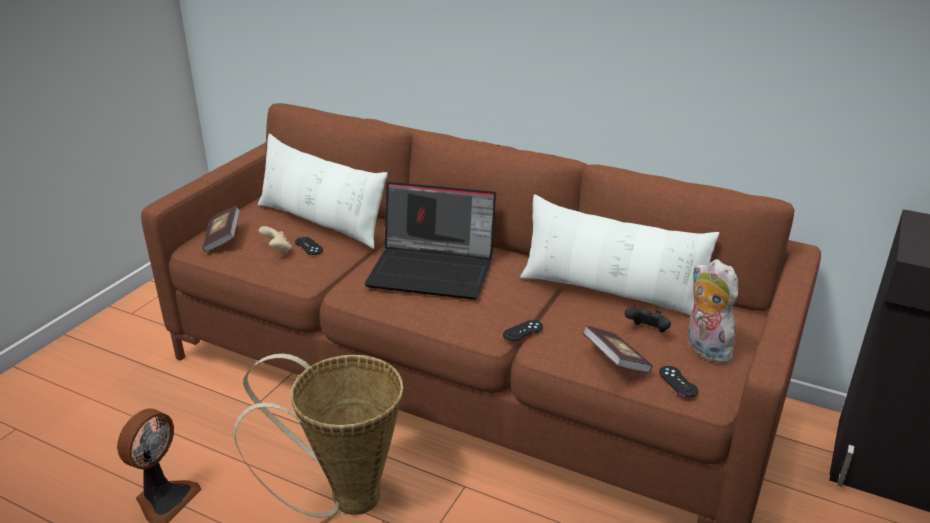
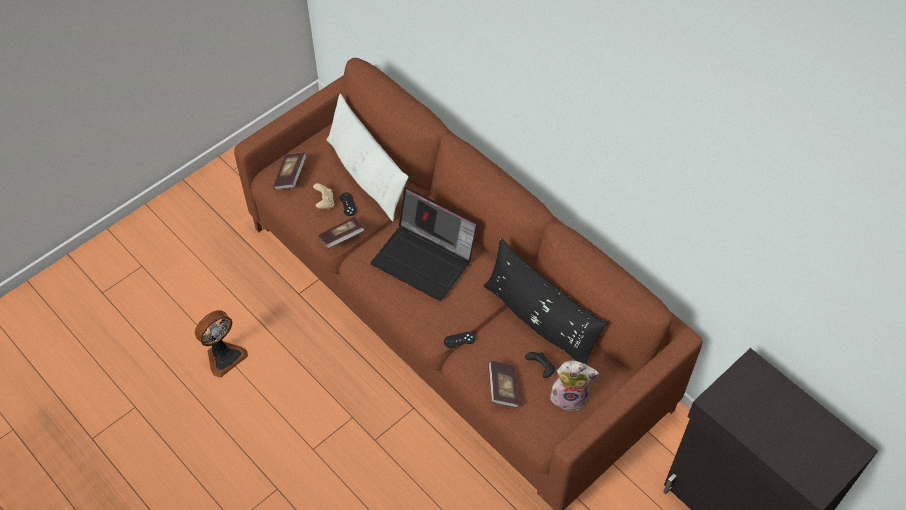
camera: 20 degrees right, 25 degrees up
(314, 275) = (342, 238): none -> book
(344, 498) = (333, 392): basket -> none
(610, 292) = (540, 321): white pillow -> black pillow
(678, 381) = (533, 419): black game controller -> none
(704, 348) = (570, 396): plush toy -> plush toy turned 105 degrees clockwise

